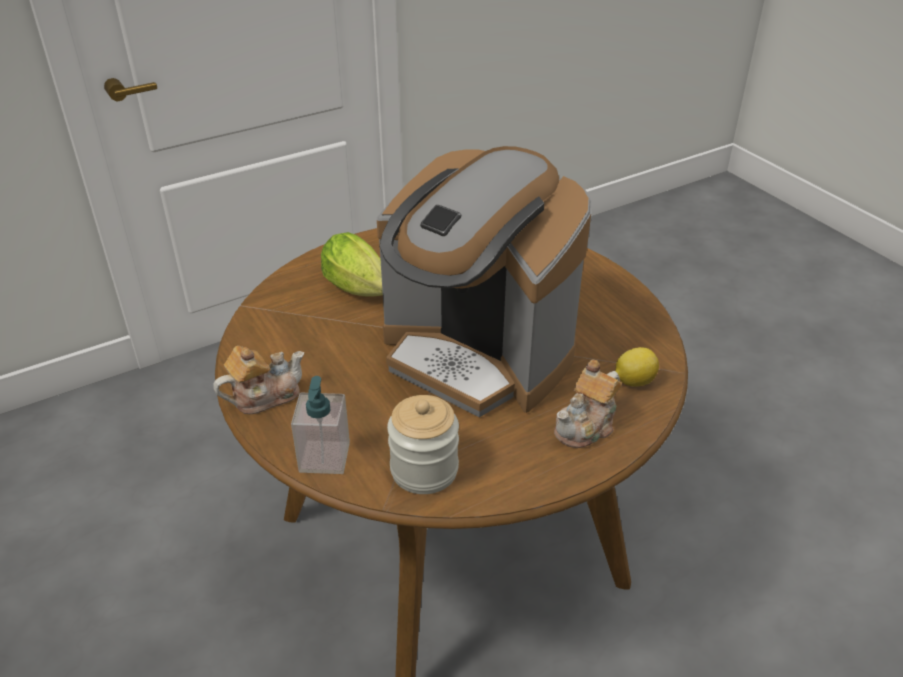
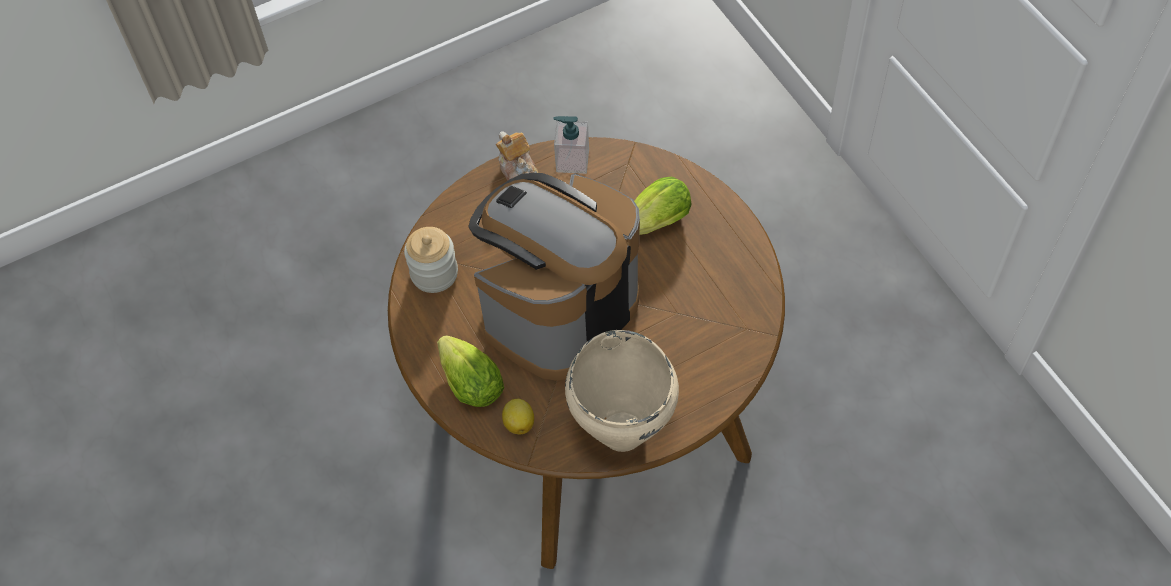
camera: 95 degrees right, 20 degrees up
(324, 457) = (452, 214): soap dispenser -> soap dispenser (572, 161)
(586, 426) = (468, 380): teapot -> lettuce
(625, 309) = (621, 433): none -> beige cooking pot

